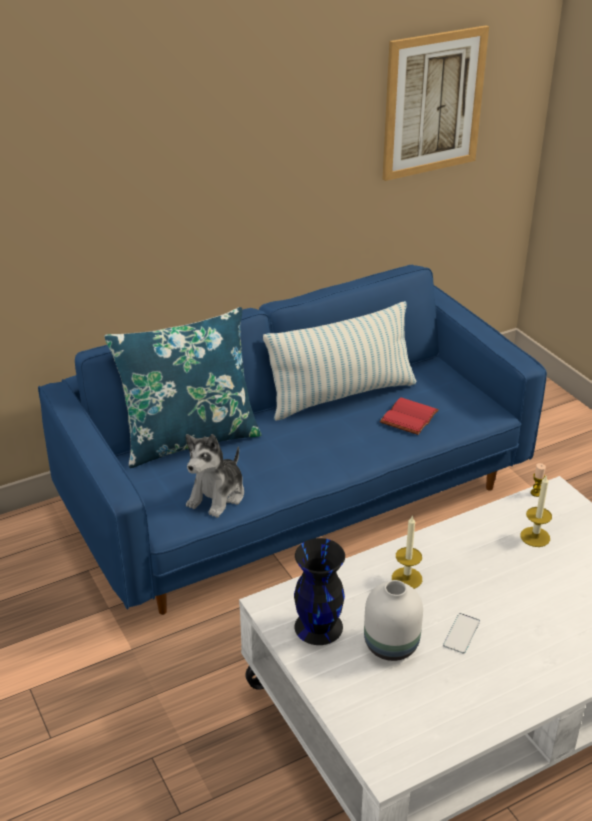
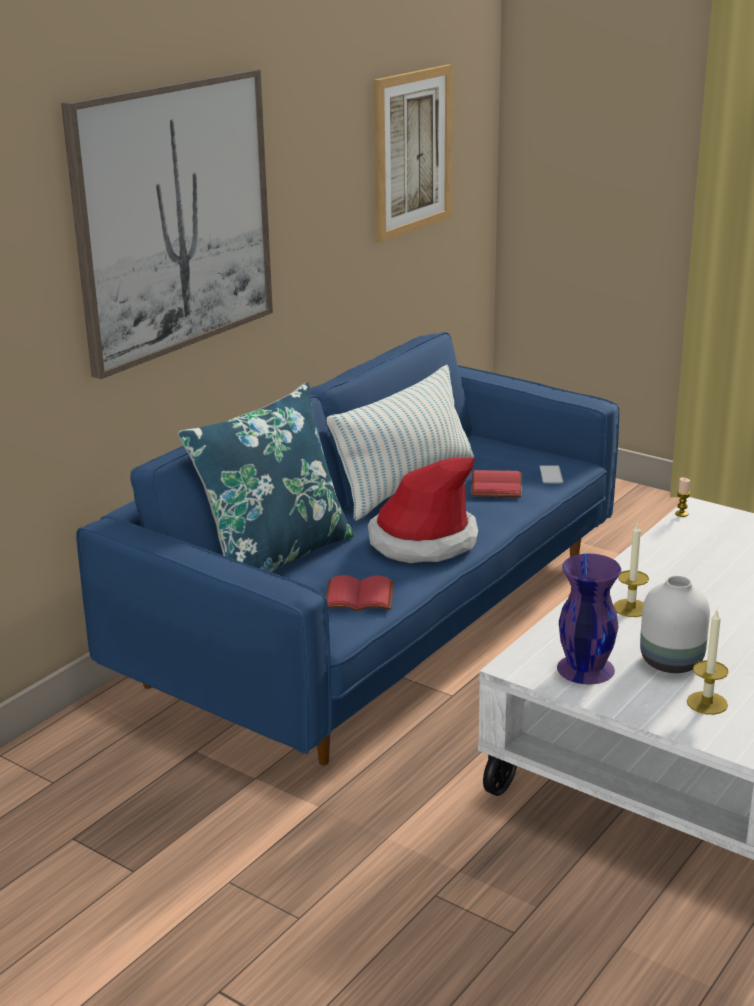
camera: 25 degrees left, 10 degrees down
(149, 157) = (173, 218): none -> picture
(217, 496) = (360, 596): plush toy -> red book
(305, 457) = (422, 541): none -> hat
(318, 626) = (584, 668): black vase -> purple vase
(461, 633) = (727, 634): phone -> phone (551, 475)
(535, 537) = (715, 546): candle -> candle (707, 703)

